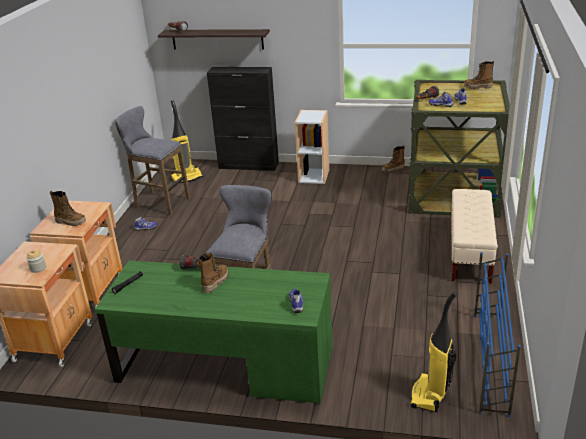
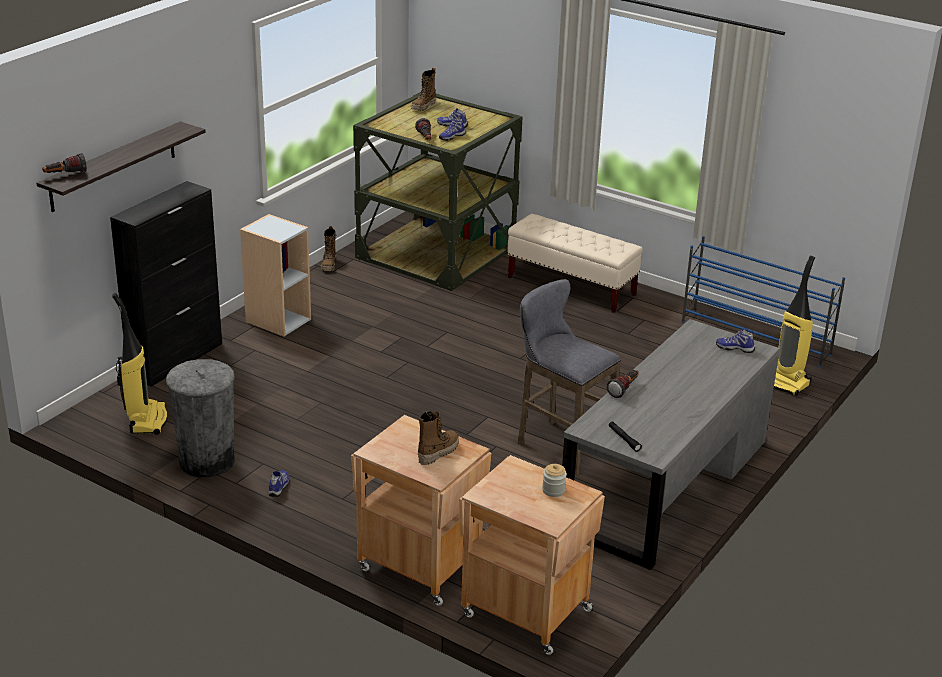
camera: 70 degrees left, 0 degrees up
(159, 203) = (207, 461): grey stool -> grey trash can
(215, 282) = (660, 384): boot -> none
(225, 365) = (665, 485): green desk -> grey desk

